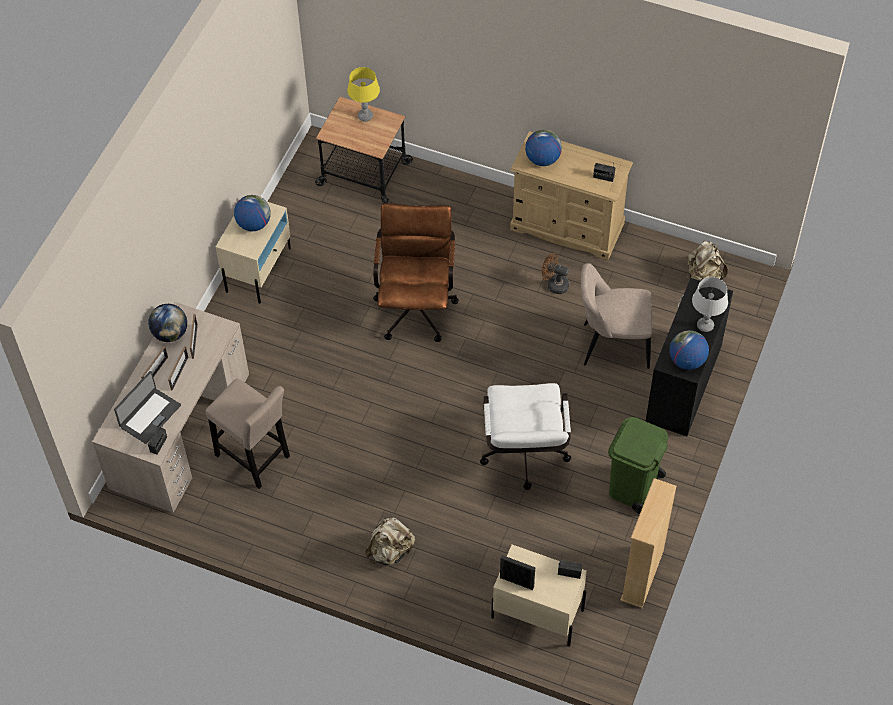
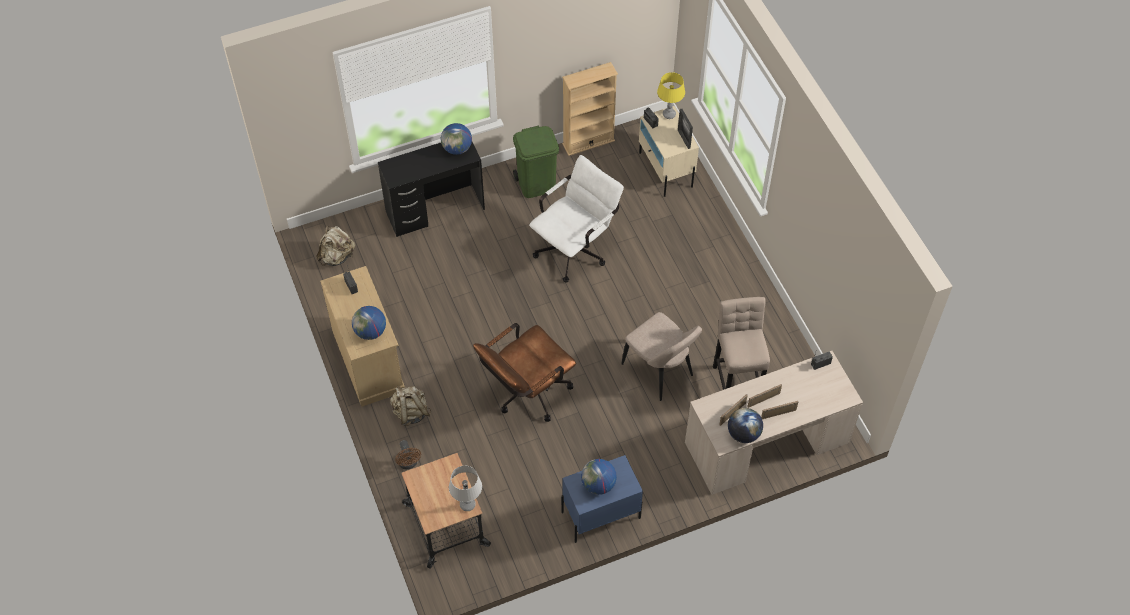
camera: 135 degrees left, 0 degrees up
(149, 415) = (809, 387): laptop -> none
(258, 269) = (600, 515): beige nightstand -> blue nightstand
(365, 116) = (427, 498): yellow table lamp -> yellow table lamp (669, 114)
(390, 551) = (710, 263): beige backpack -> beige backpack (411, 412)
(554, 284) = (427, 330): brown fan -> brown fan (408, 463)
(612, 345) = (444, 265): beige chair -> beige chair (659, 372)
(705, 325) = (420, 157): grey table lamp -> grey table lamp (467, 505)

